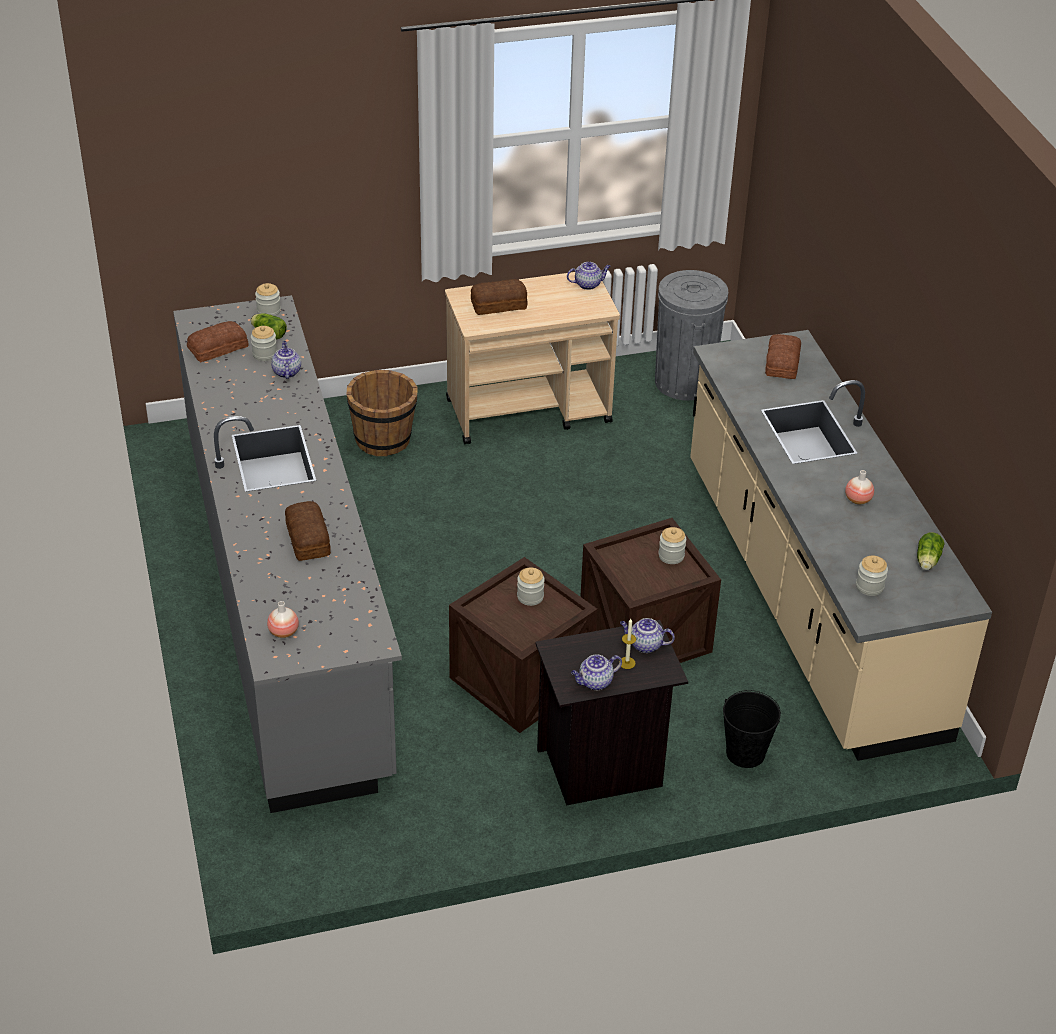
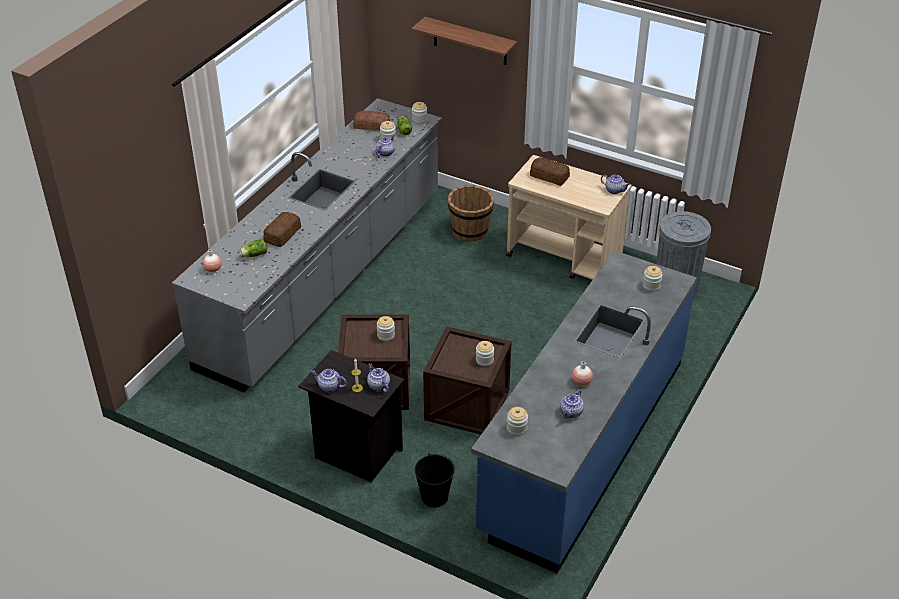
camera: 45 degrees right, 0 degrees up
(308, 165) = (470, 41): none -> shelf
(781, 362) = (651, 286): bread -> jar
(809, 597) = (583, 444): beige counter -> blue counter
(893, 537) = (571, 413): none -> teapot
(927, 561) = (570, 437): lettuce -> lettuce (253, 255)

